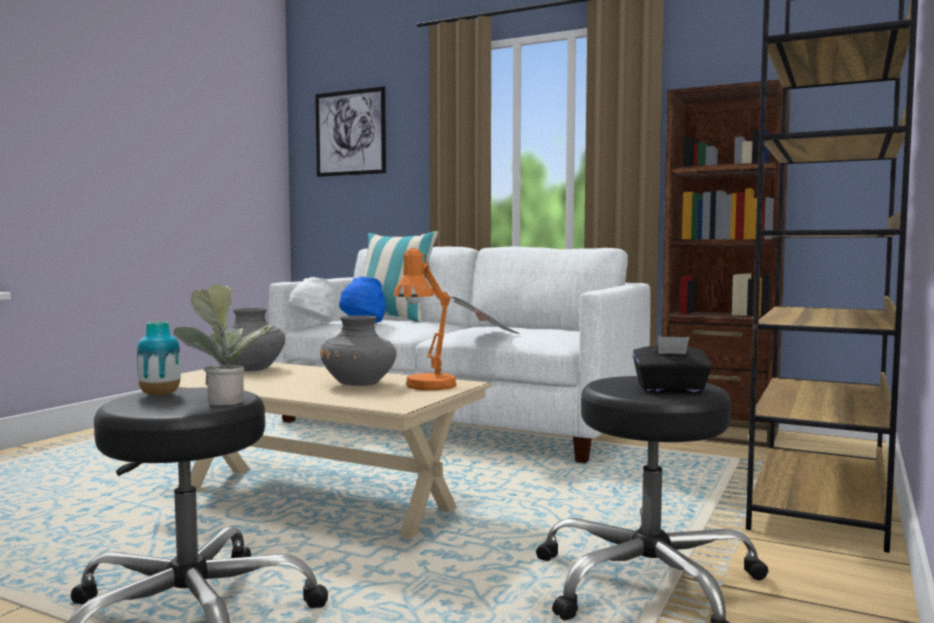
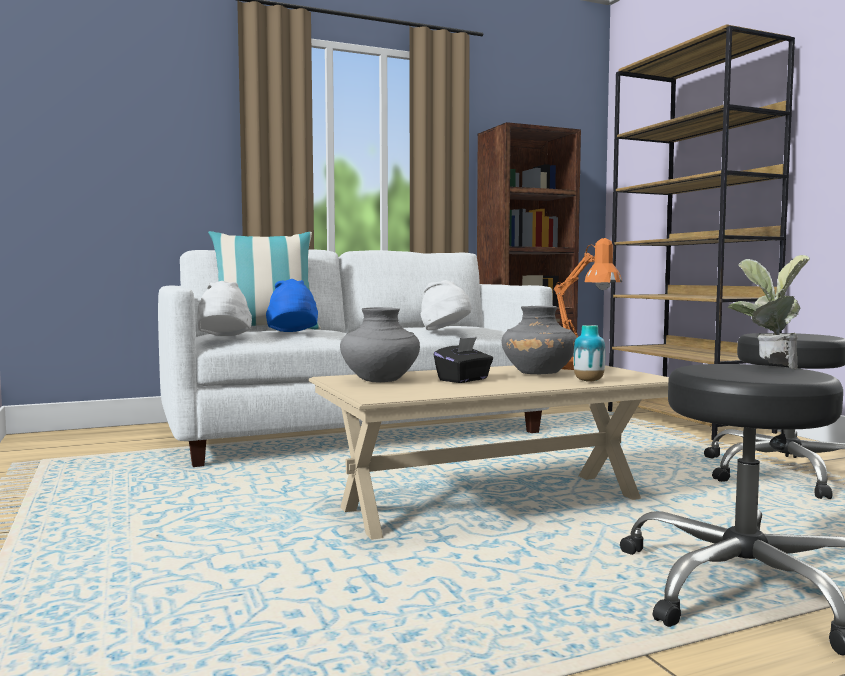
camera: 50 degrees left, 0 degrees up
(160, 395) = (719, 372): vase -> vase (588, 381)
(350, 133) = (106, 104): picture -> none
(485, 334) = (445, 331): newspaper -> white hat
(671, 390) = (809, 336): black tissue box -> black tissue box (464, 380)

